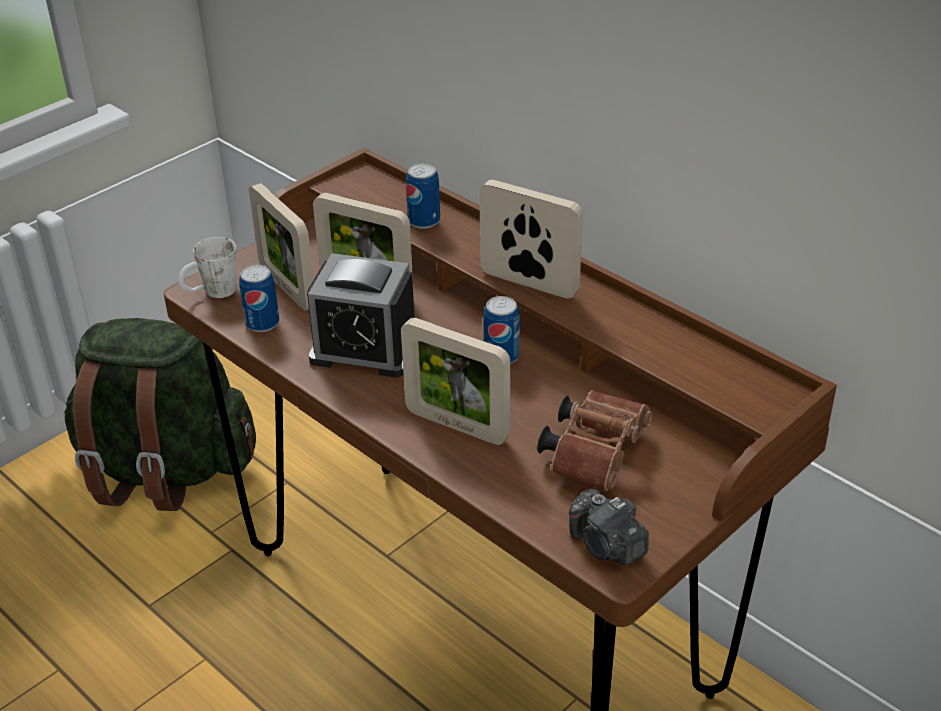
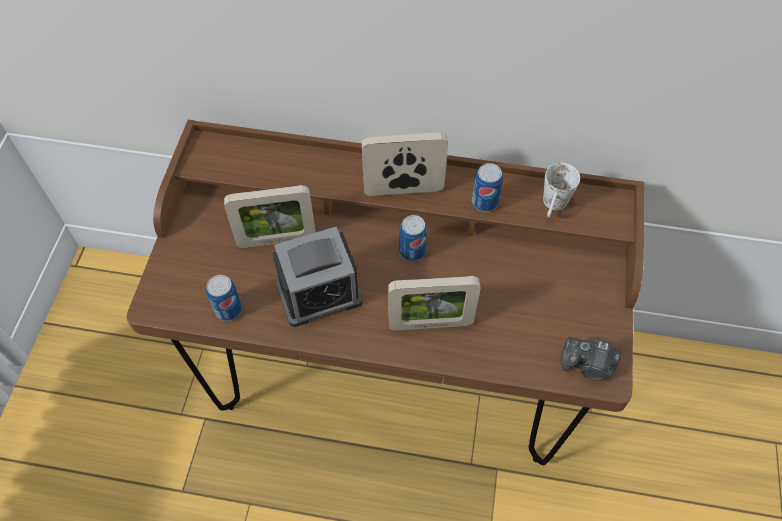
camera: 35 degrees left, 20 degrees up
(165, 470) = (111, 386): green backpack -> none
(211, 293) = (166, 302): white mug -> white mug (553, 207)
(287, 288) = (219, 268): picture frame -> none
(424, 221) = (288, 168): can -> can (484, 202)
(596, 452) = (527, 297): brown binoculars -> none

